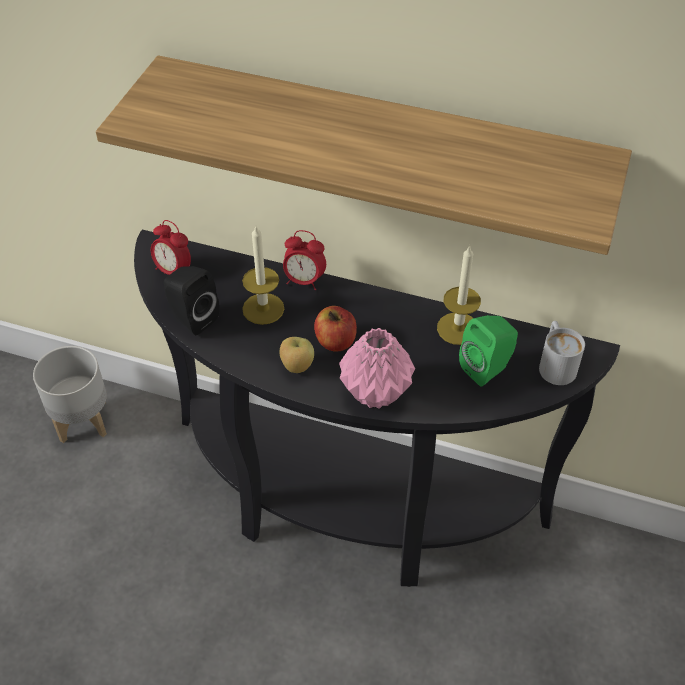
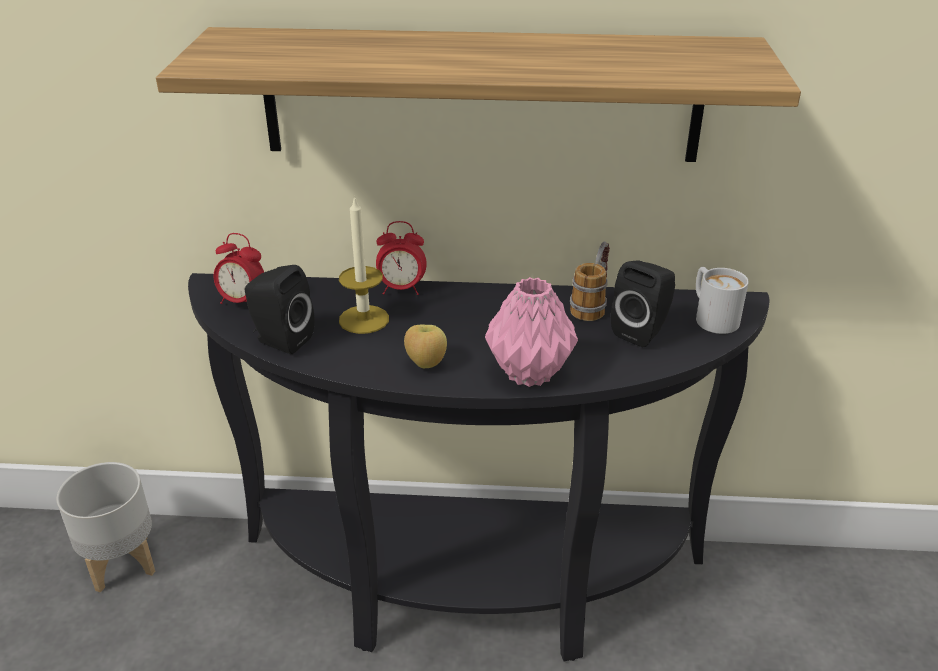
camera: 15 degrees left, 15 degrees down
(335, 341) = (461, 335): apple -> none
(458, 328) = (592, 304): candle -> mug
(487, 368) = (642, 331): green speaker -> black speaker

